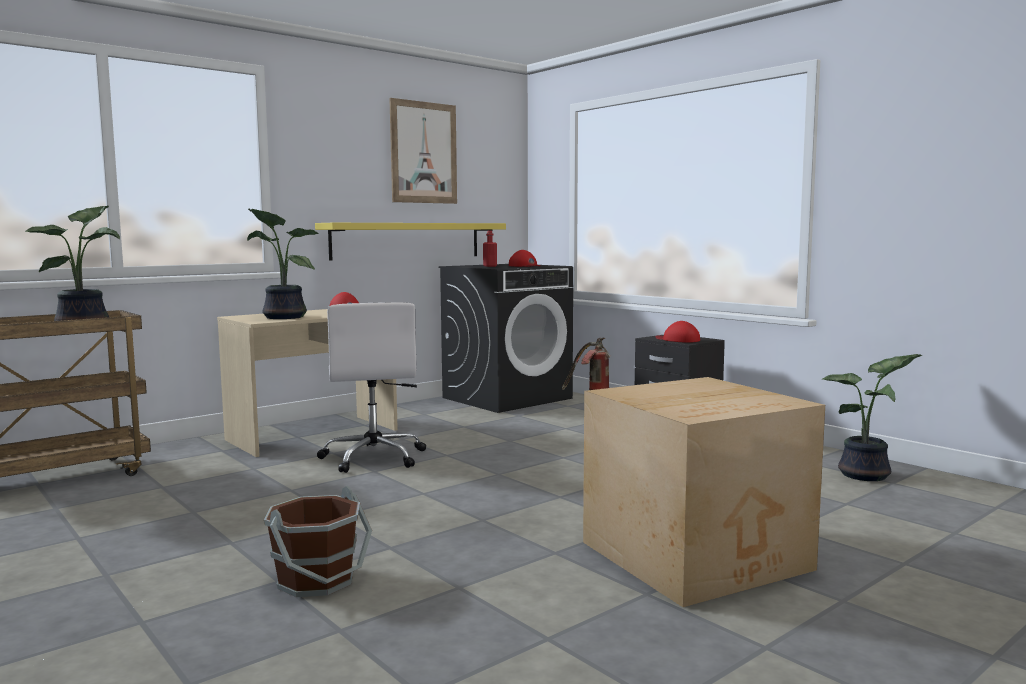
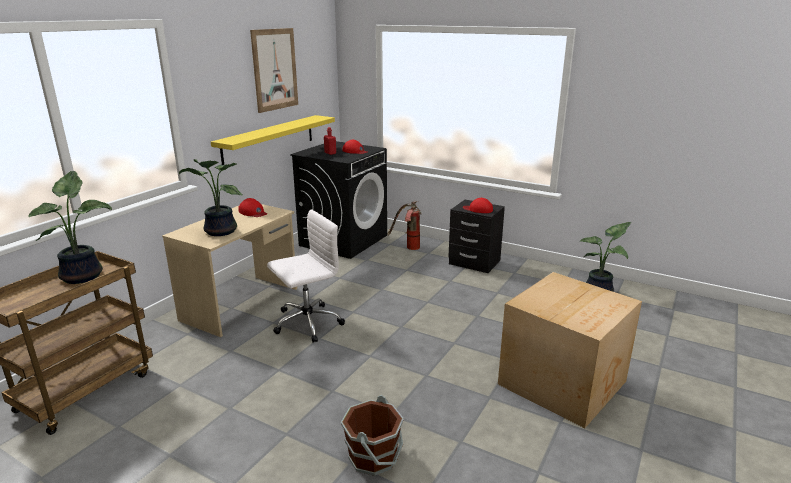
camera: 20 degrees left, 15 degrees up
(374, 457) = (306, 323): white office chair -> white office chair turned 90 degrees counterclockwise

